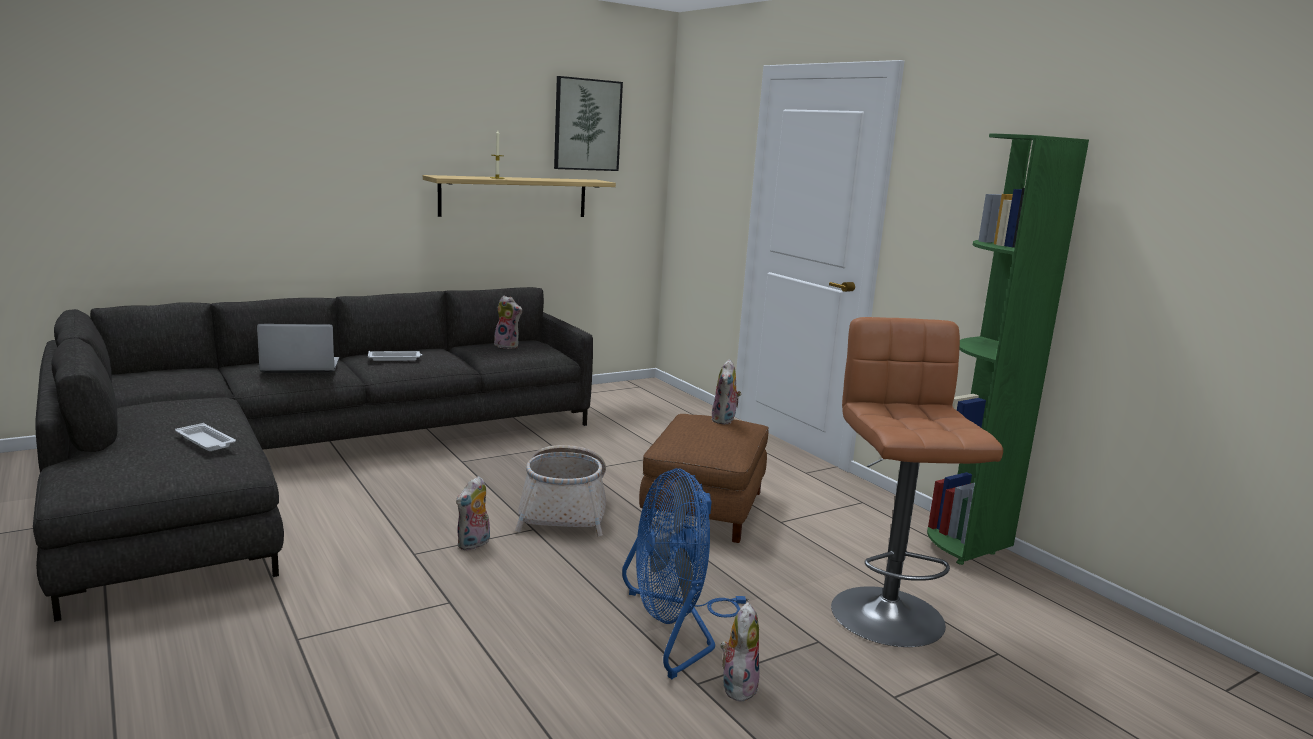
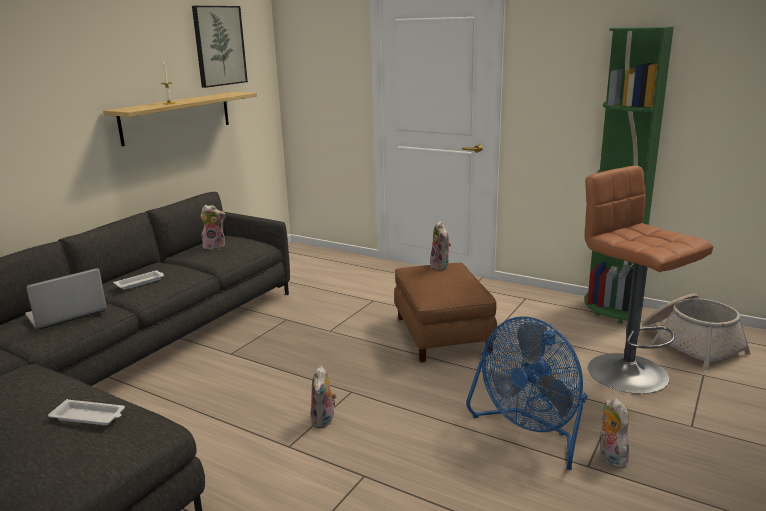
camera: 25 degrees left, 5 degrees up
(564, 510) = (354, 368): basket -> basket (689, 344)

